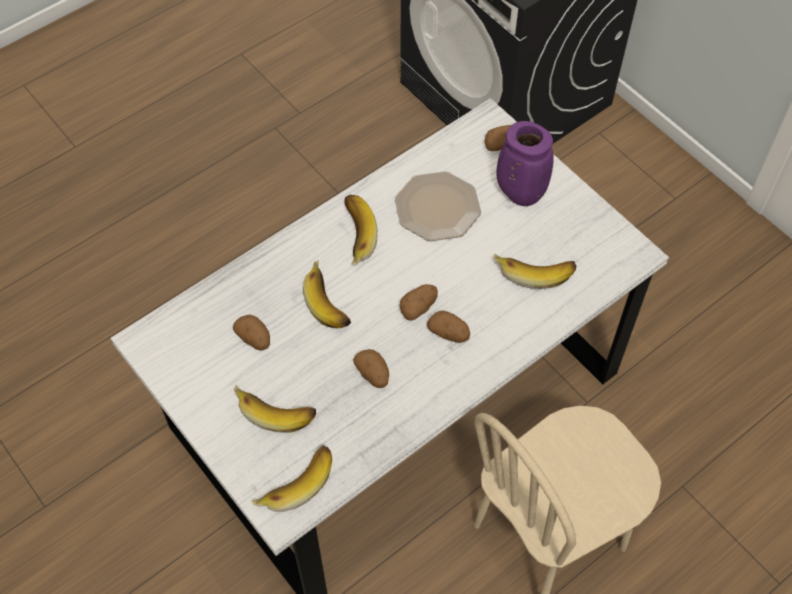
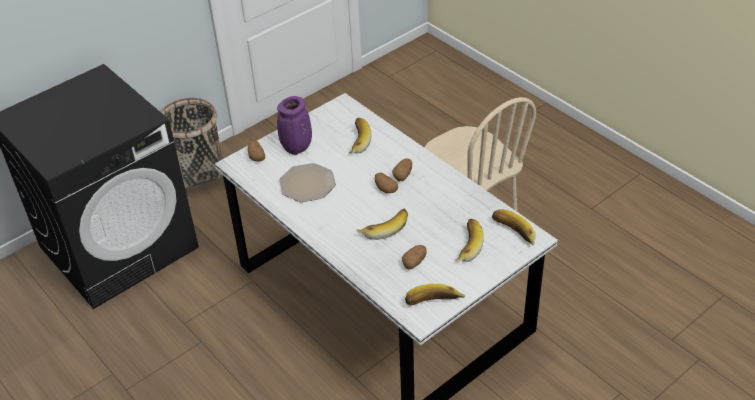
camera: 90 degrees left, 15 degrees down
(353, 237) = (331, 221): banana -> banana (434, 304)
(373, 374) = (435, 206): potato -> none
(647, 167) = (200, 177): none -> basket

